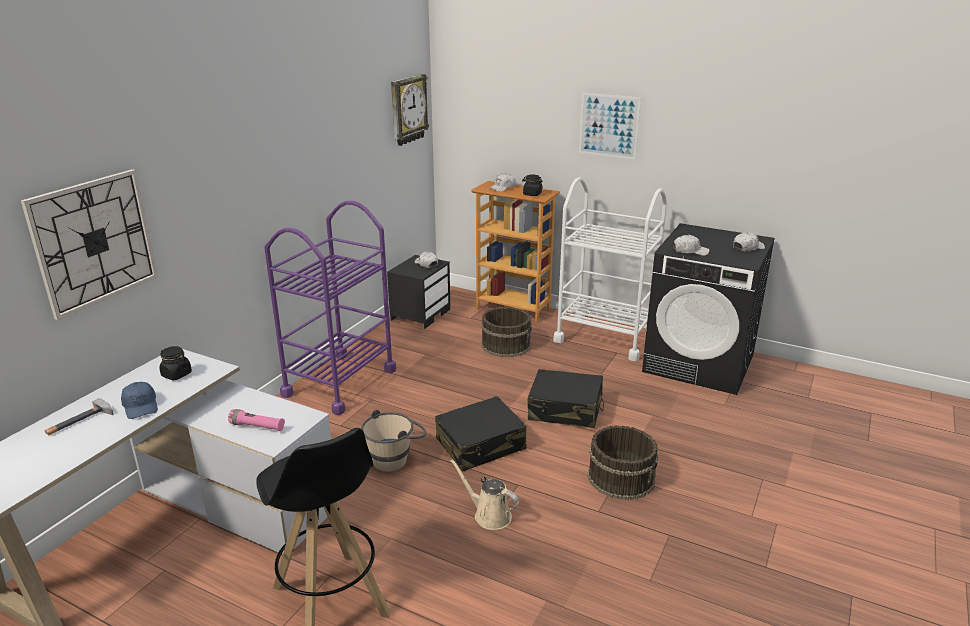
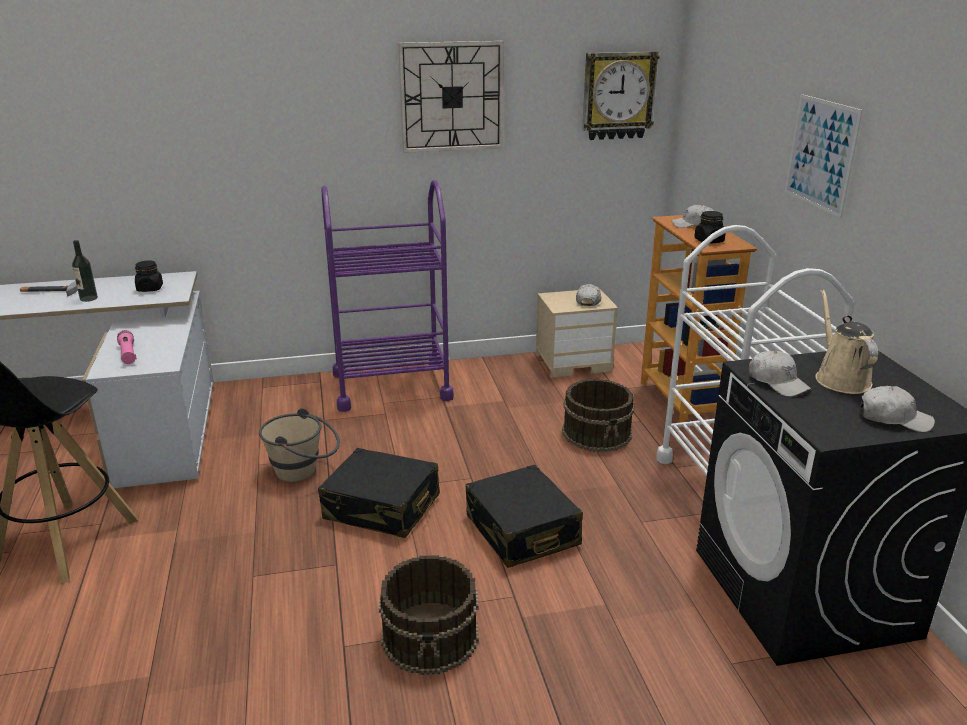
camera: 50 degrees right, 0 degrees up
(94, 242) = (114, 143): wall clock -> wall clock (452, 97)
(141, 406) = (88, 298): blue cap -> bottle
(420, 314) = (574, 362): black nightstand -> beige nightstand
(489, 515) = (263, 570): beige watering can -> beige watering can (840, 378)

